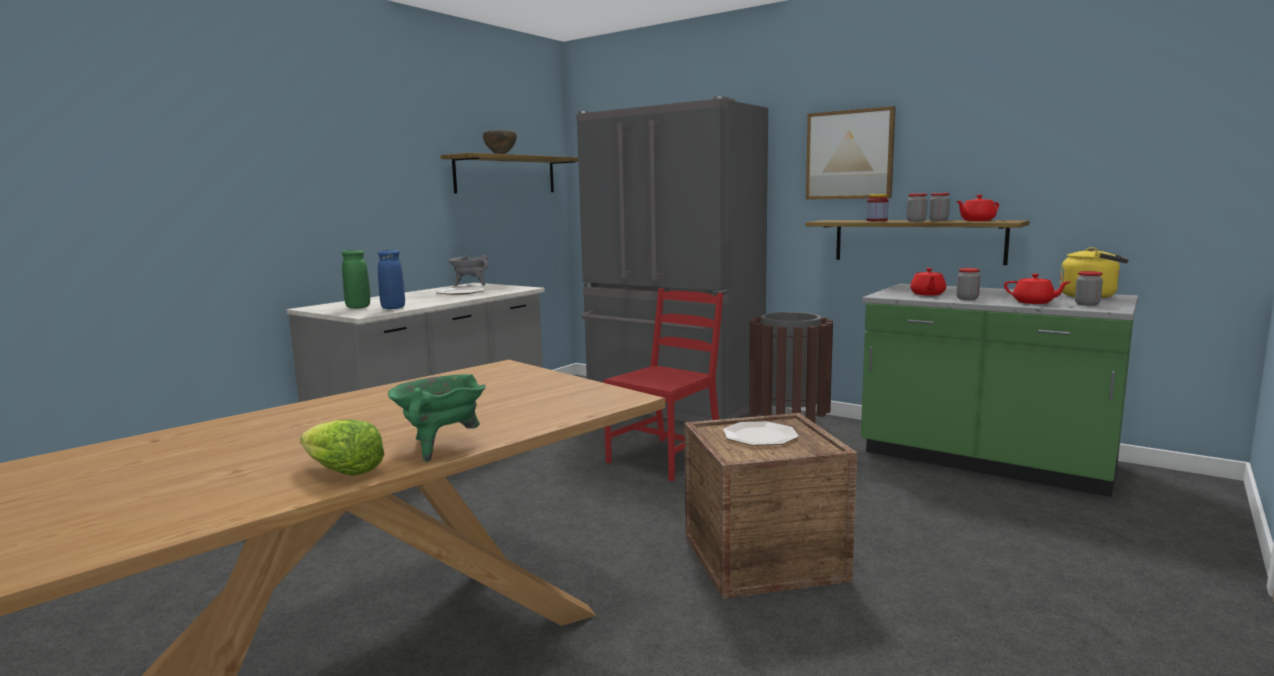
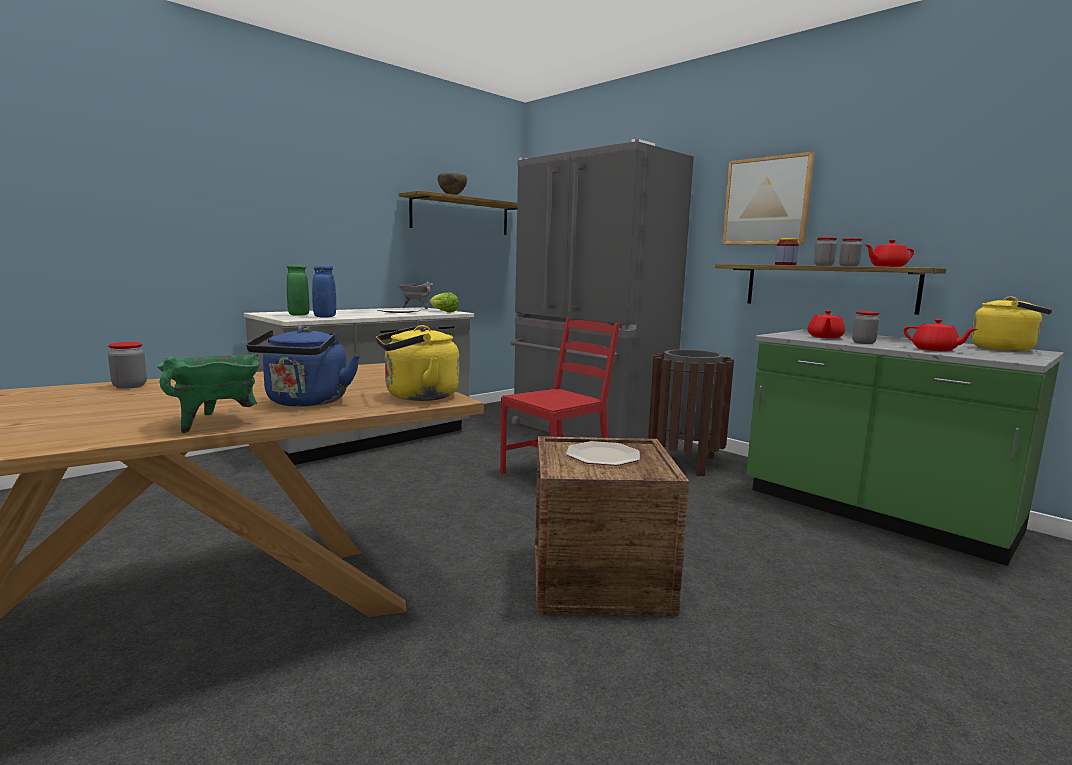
camera: 10 degrees right, 0 degrees up
(341, 471) = (98, 433): lettuce -> lettuce (443, 312)
(495, 416) = (305, 402): none -> blue kettle
(595, 397) = (417, 396): none -> yellow kettle
(1087, 304) = (995, 355): jar -> jar (129, 386)

